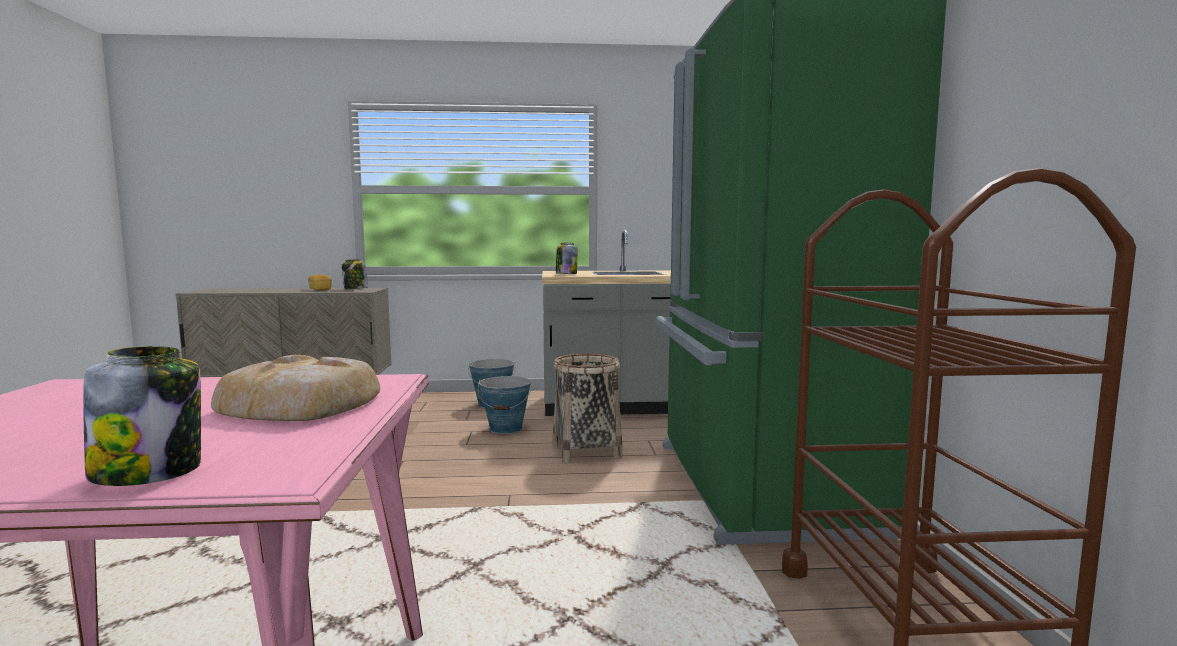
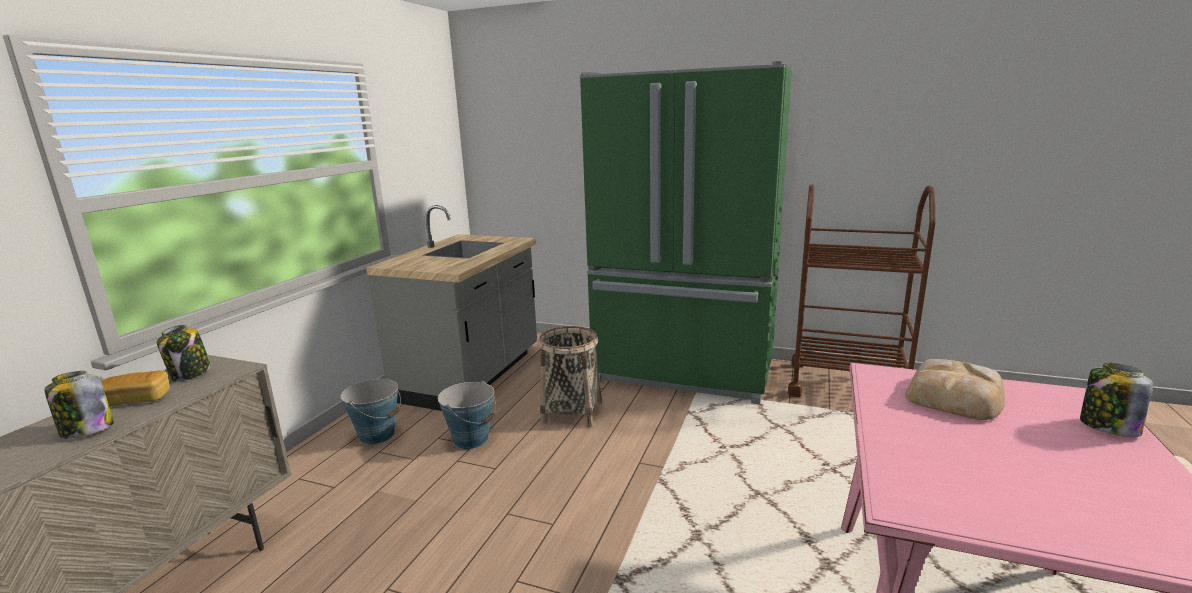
camera: 65 degrees left, 10 degrees up
(566, 274) = (445, 265): jar -> jar (86, 430)

